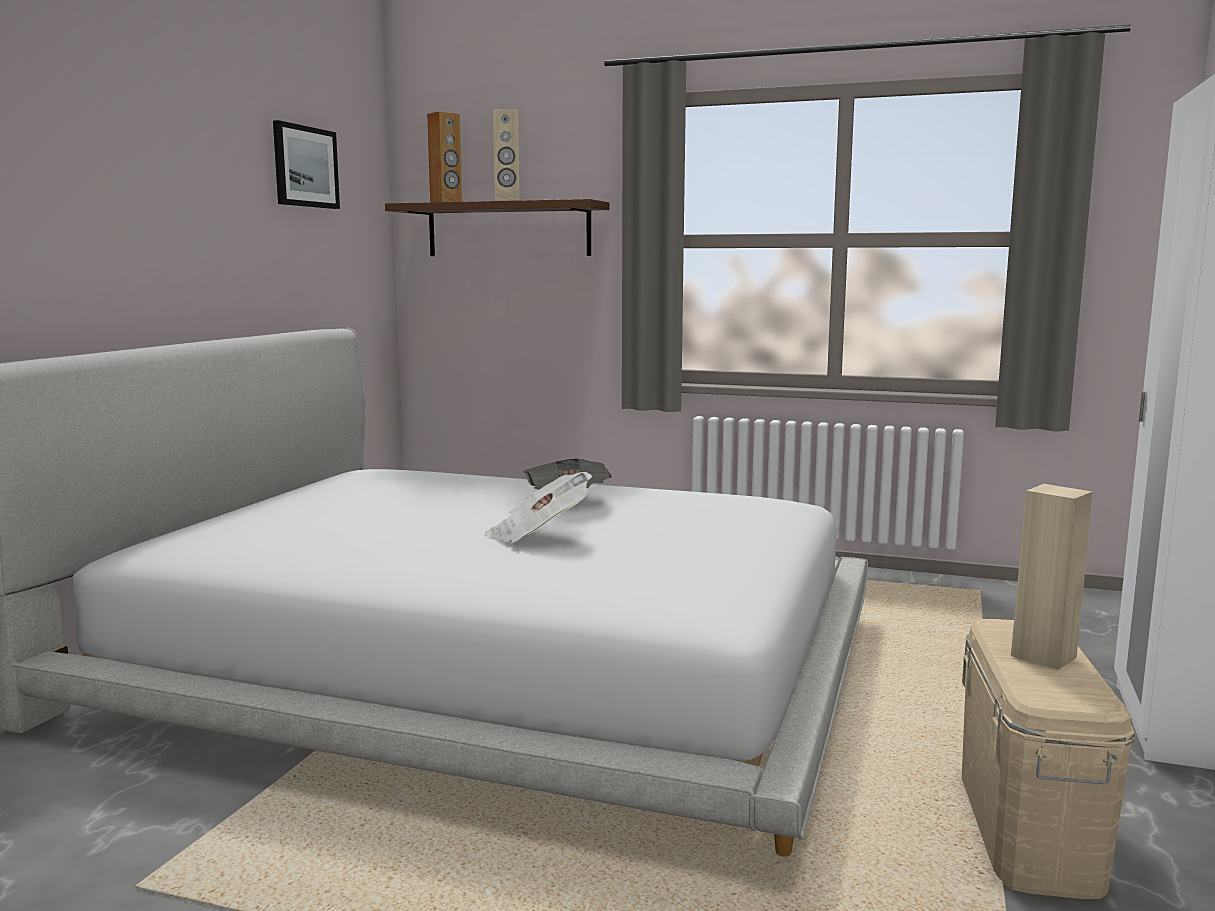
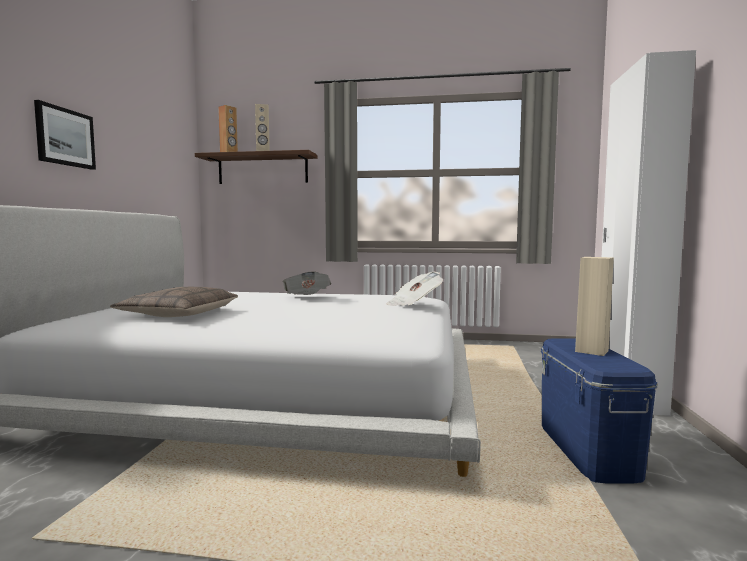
camera: 10 degrees left, 5 degrees down
(305, 167) = (149, 126): picture -> picture (65, 137)
(345, 535) = (178, 314): none -> pillow
(538, 535) = (296, 310): newspaper -> newspaper (414, 304)
(1028, 828) = (587, 450): beige storage box -> blue storage box

